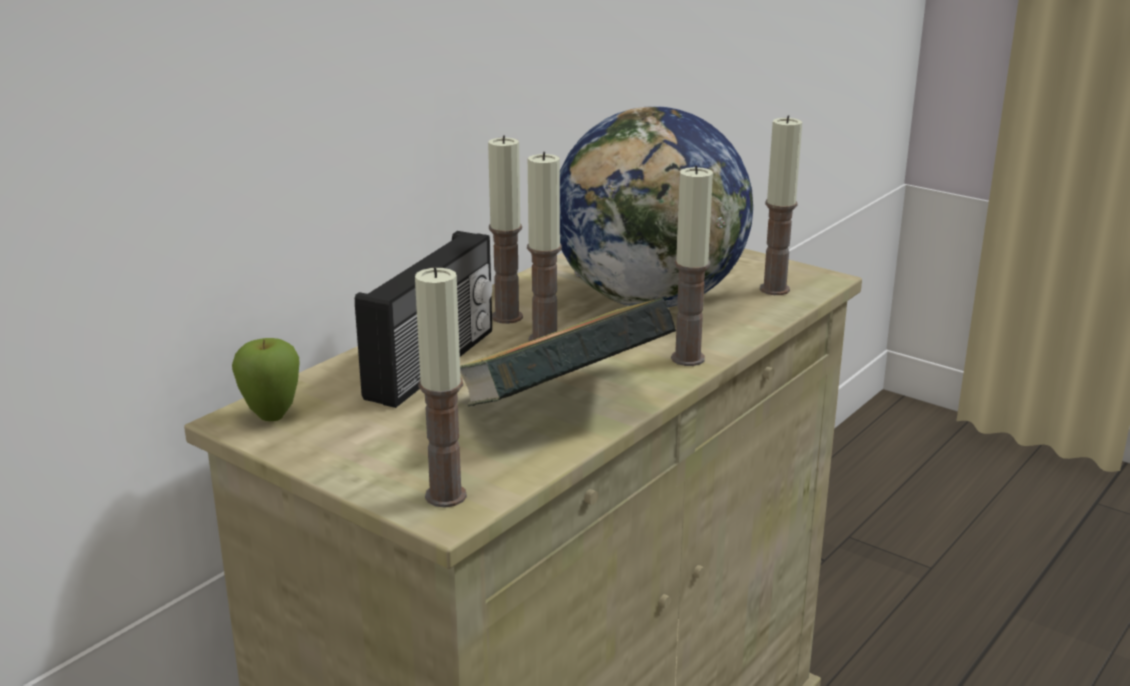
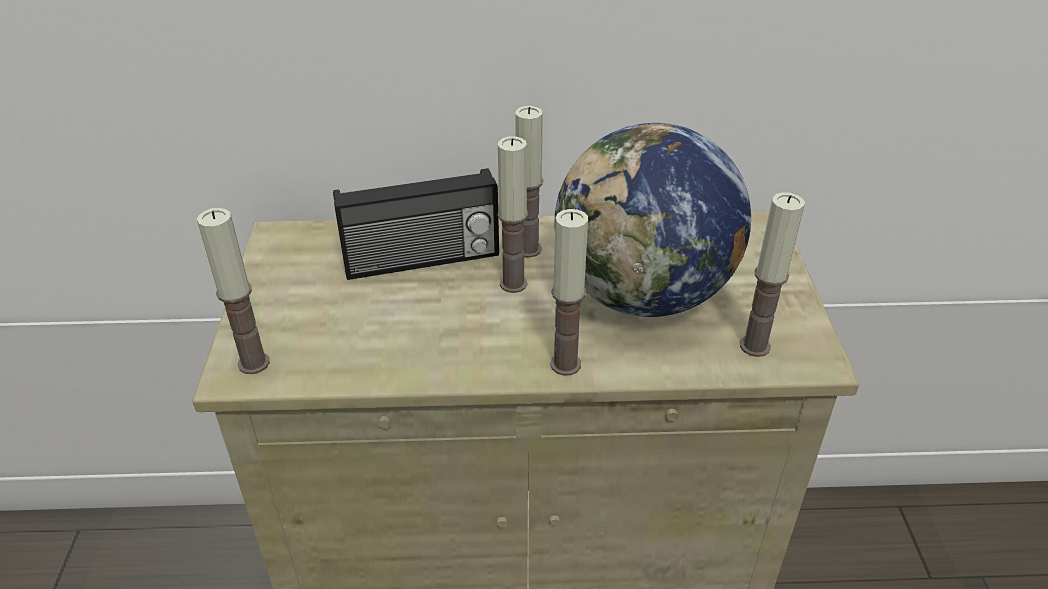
camera: 50 degrees right, 15 degrees up
(271, 416) = (290, 243): apple -> none
(561, 409) = (417, 347): book -> none

